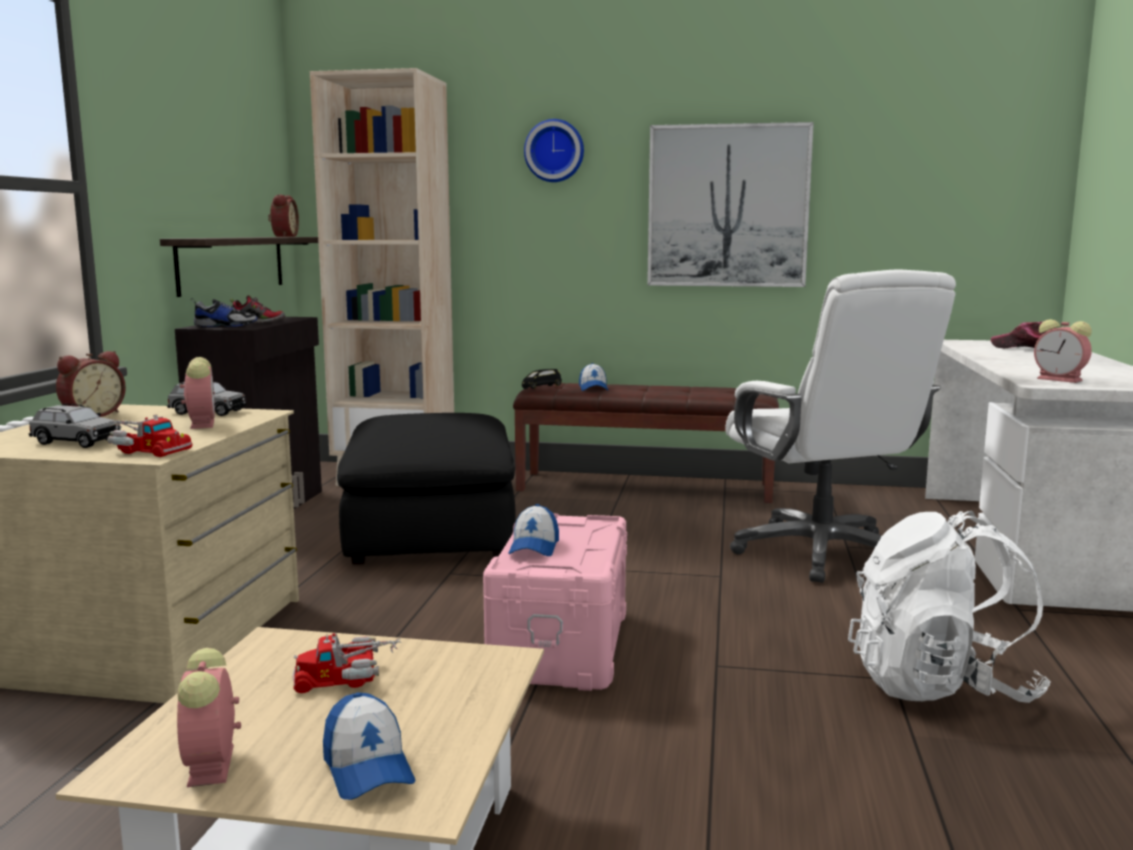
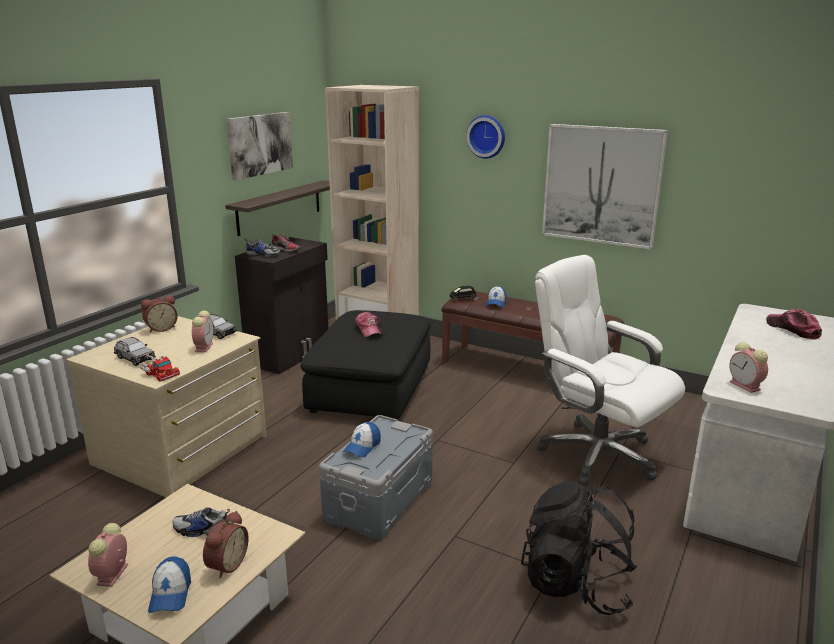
camera: 20 degrees right, 10 degrees up
(205, 153) = (259, 144): none -> picture
(283, 236) = (315, 186): alarm clock -> alarm clock (225, 564)
(348, 677) = (202, 531): toy truck -> shoe
(430, 425) = (369, 330): none -> cap
(562, 645) = (380, 500): pink storage box -> grey storage box
(822, 553) = (597, 454): white office chair -> white office chair turned 135 degrees clockwise
(940, 686) = (576, 584): white backpack -> black backpack

